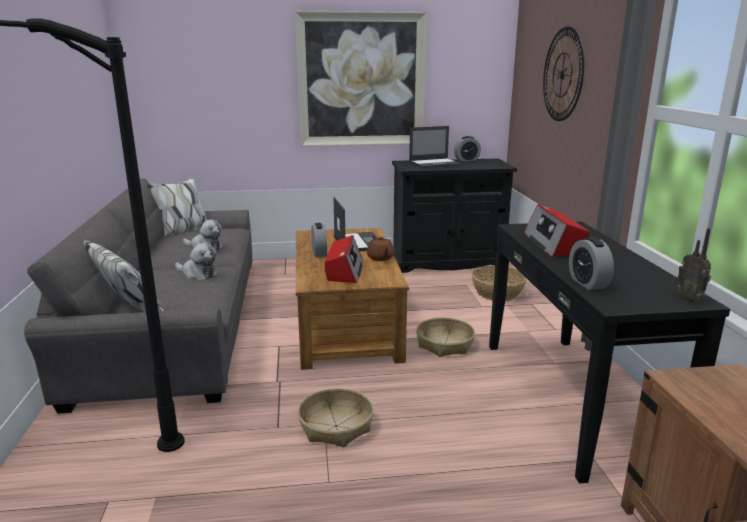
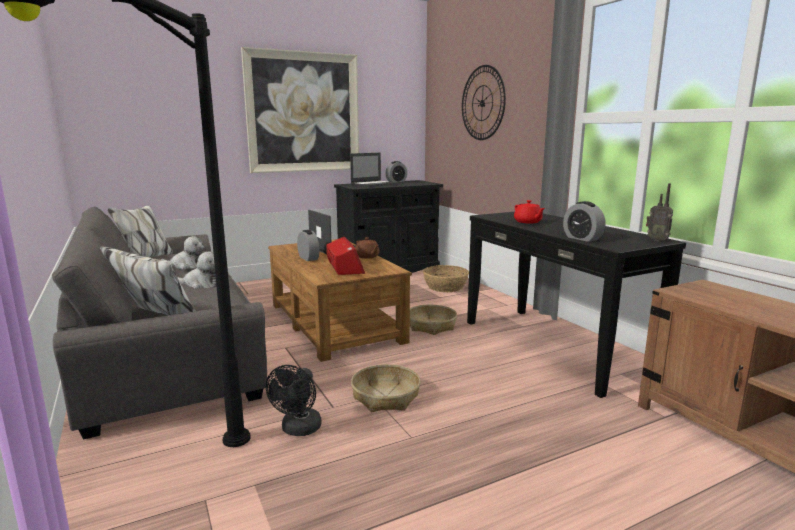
camera: 20 degrees left, 5 degrees down
(230, 446) = (299, 430): none -> black fan
(554, 244) = (528, 222): radio -> red teapot

